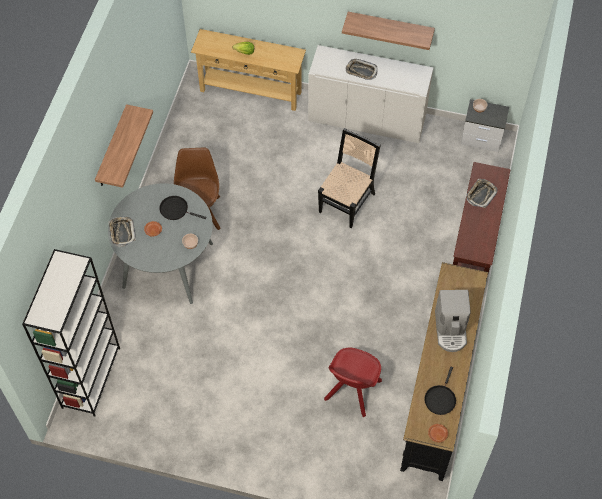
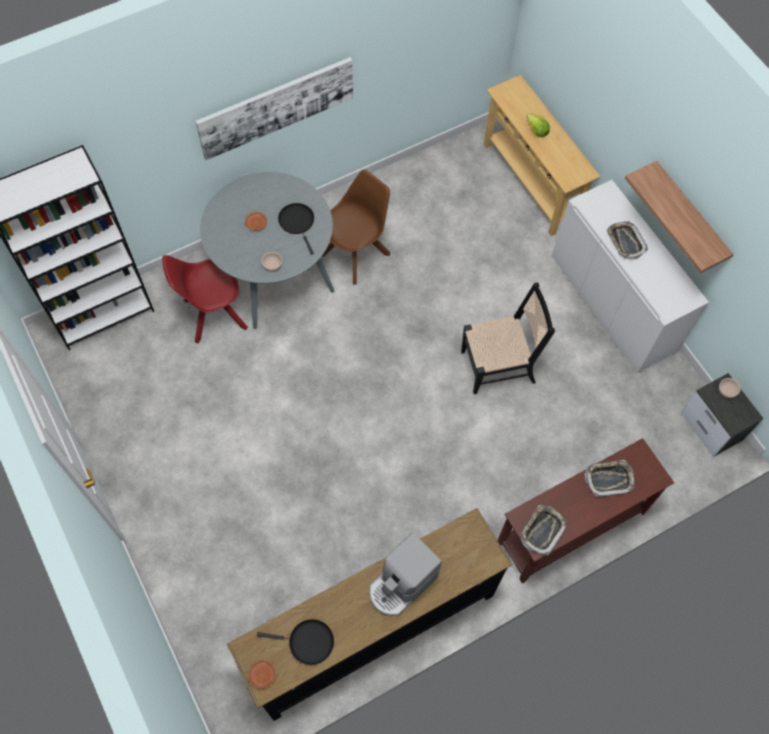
camera: 45 degrees right, 5 degrees up
(112, 148) = (276, 107): shelf -> picture
(122, 232) = (229, 201): tray -> tray (542, 530)
(352, 391) = (294, 547): red chair -> red chair (213, 314)
(440, 398) = (308, 642): black frying pan -> black frying pan turned 150 degrees counterclockwise

